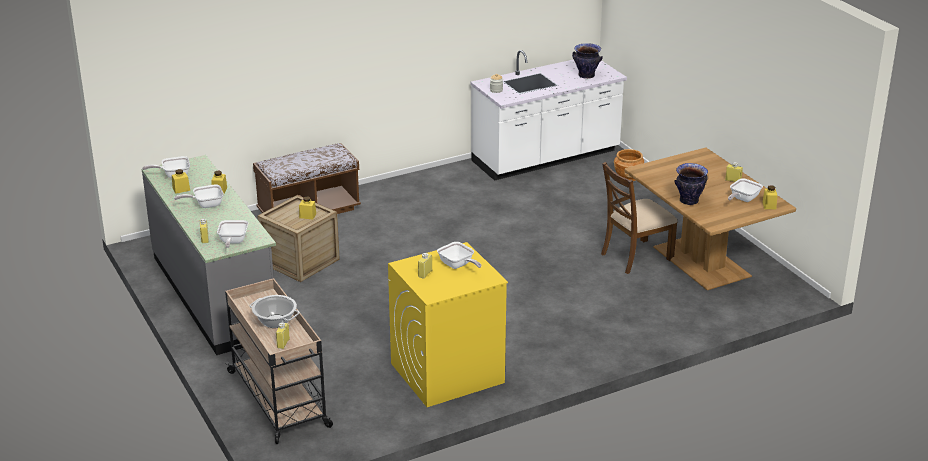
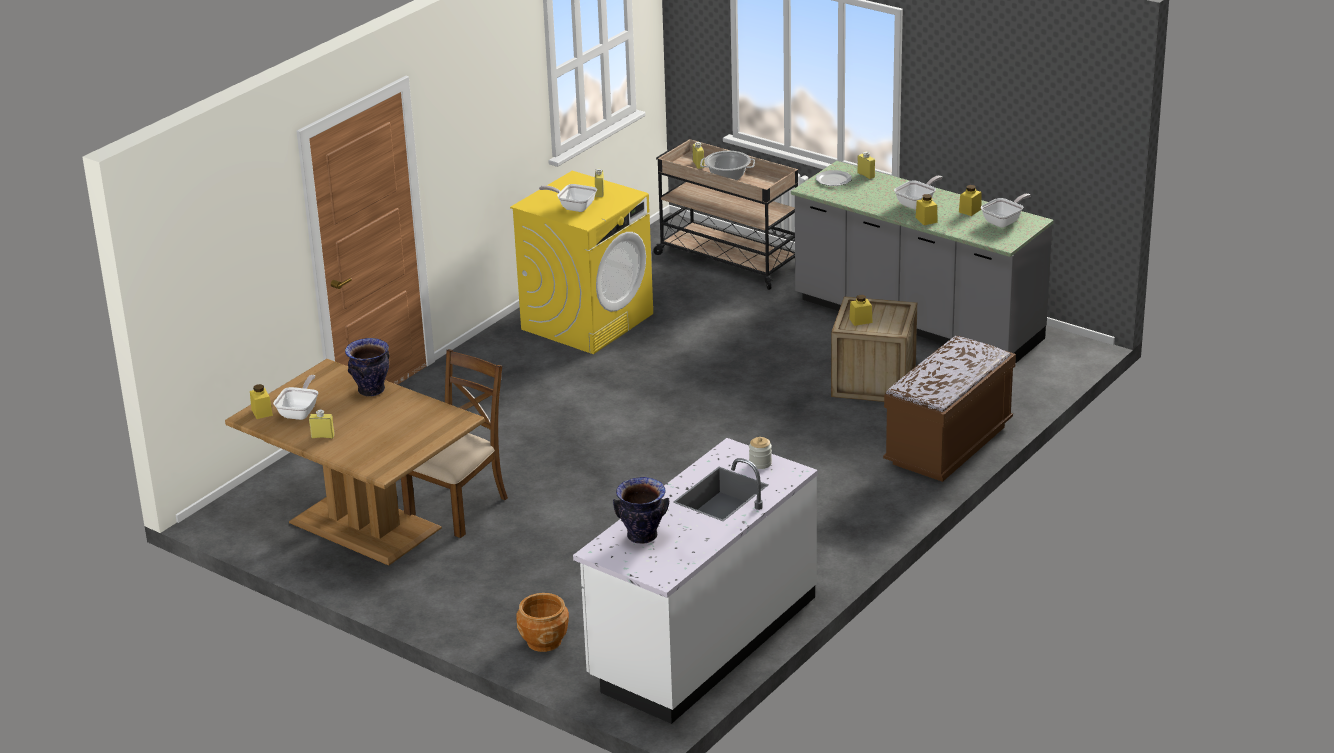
camera: 155 degrees right, 0 degrees up
(233, 242) = (833, 179): frying pan -> plate

